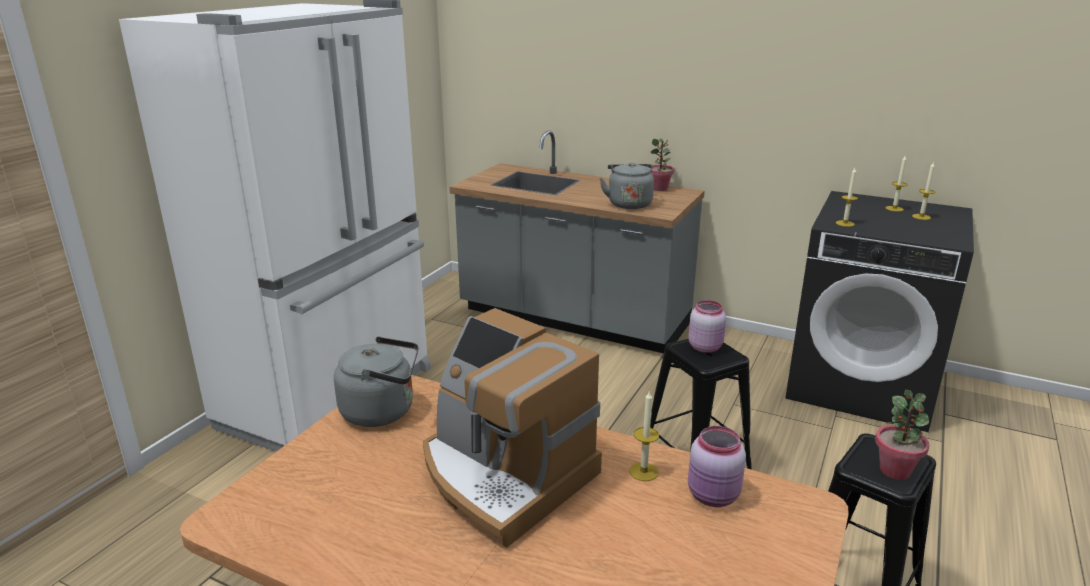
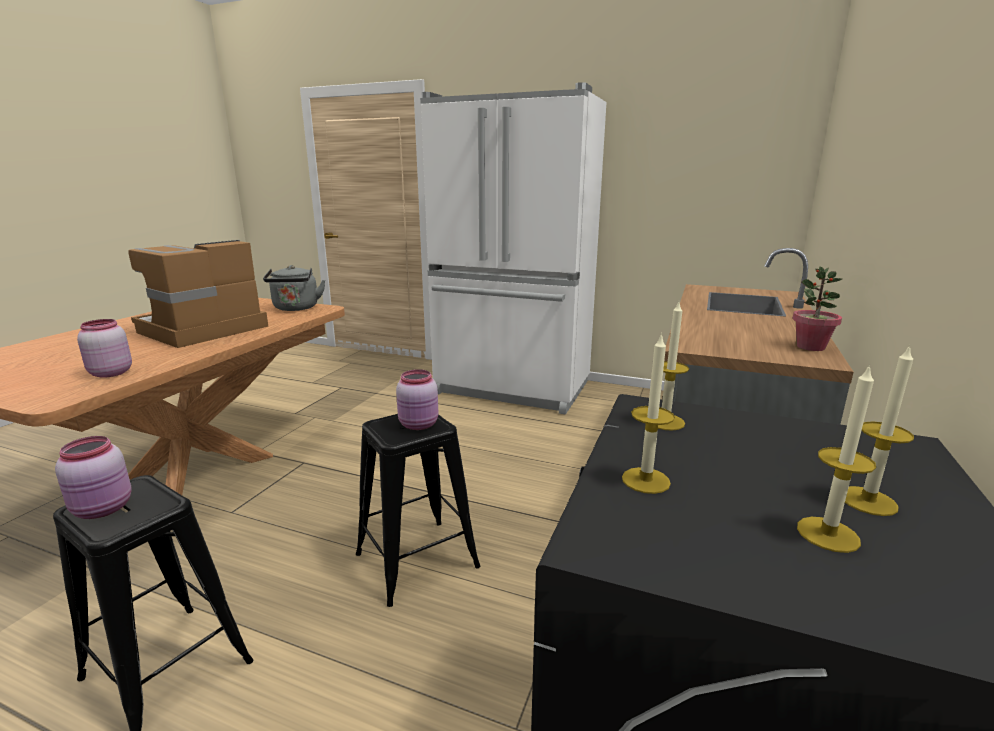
camera: 85 degrees right, 5 degrees down
(628, 203) = (712, 333): grey kettle -> none
(643, 471) = (164, 357): candle -> candle (645, 480)
(895, 470) = (104, 509): potted plant -> pink jar

